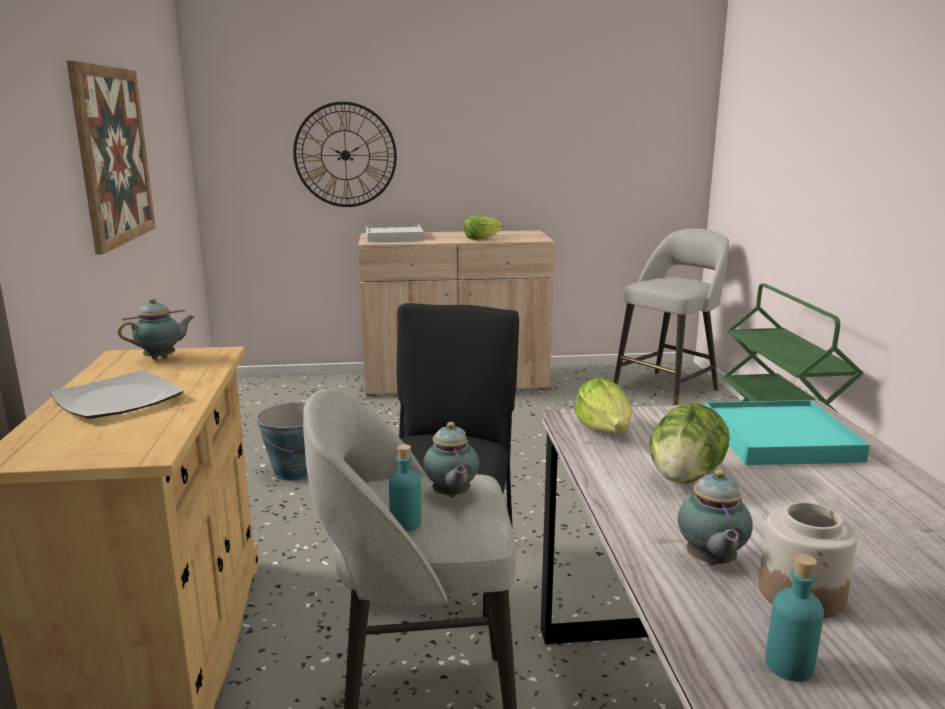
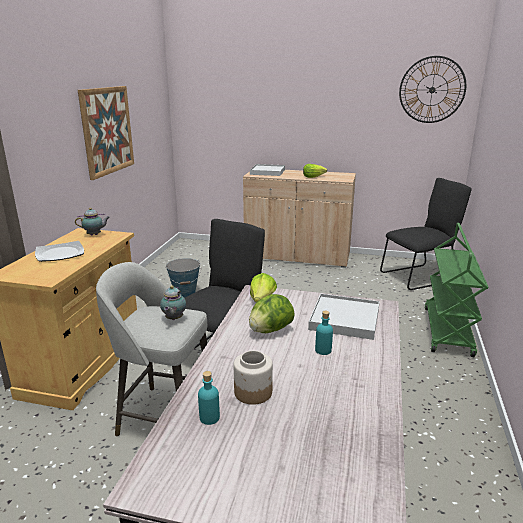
camera: 20 degrees right, 5 degrees up
(345, 155) = (247, 124): wall clock -> wall clock (432, 90)
(405, 523) = (143, 328): turquoise bottle -> turquoise bottle (323, 350)
(667, 388) = (419, 277): grey stool -> black chair
(710, 562) = (231, 370): teapot -> none
(780, 438) = (345, 319): turquoise tray -> white tray

